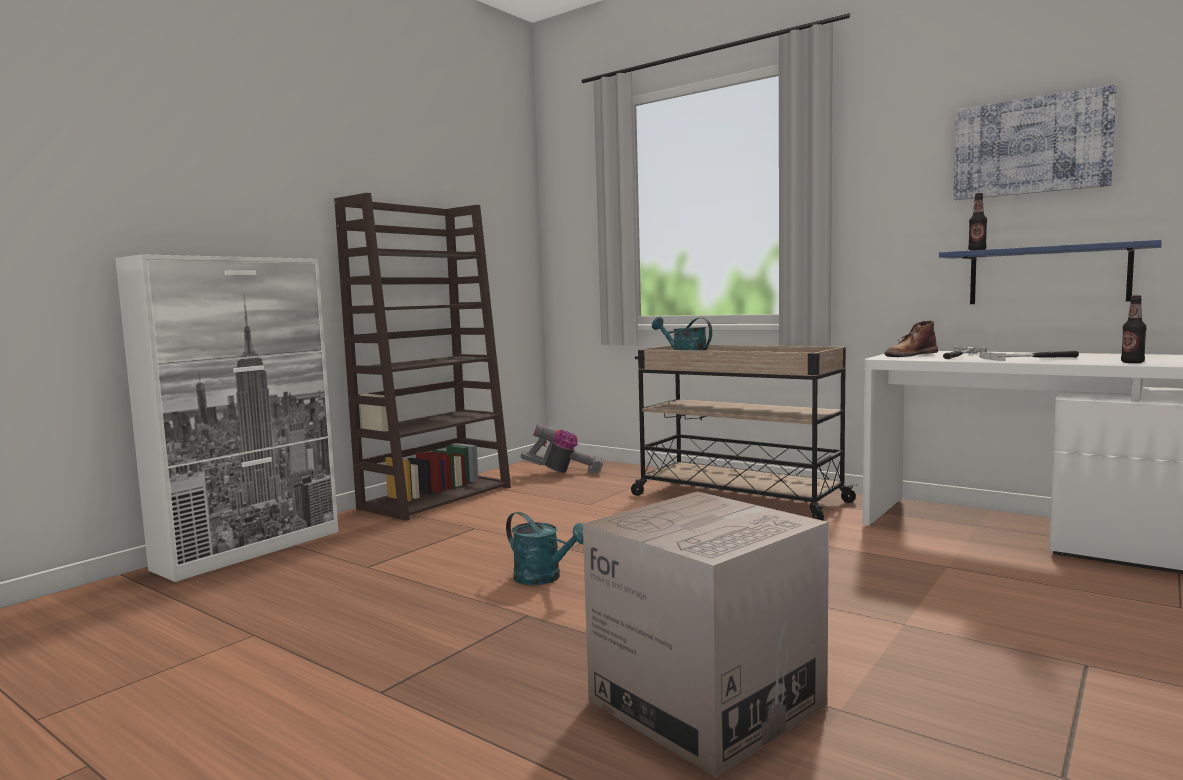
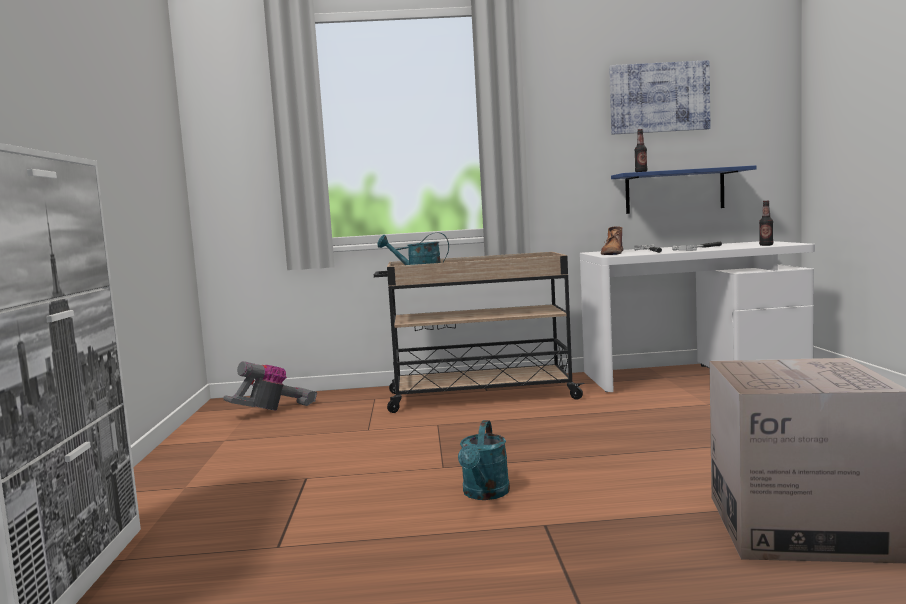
camera: 40 degrees left, 0 degrees up
(437, 497) = (182, 464): brown bookcase -> none
(544, 578) = (484, 494): turquoise watering can -> turquoise watering can turned 105 degrees clockwise

